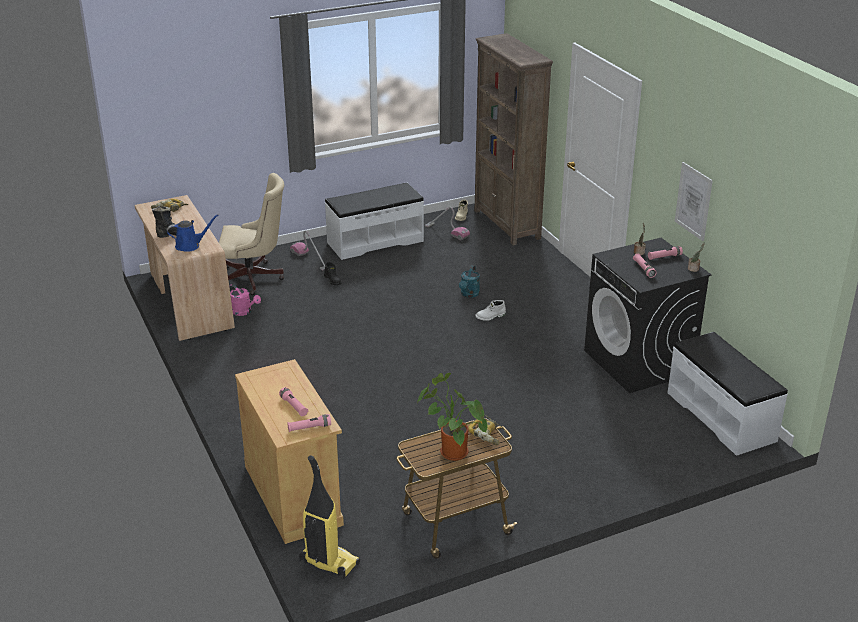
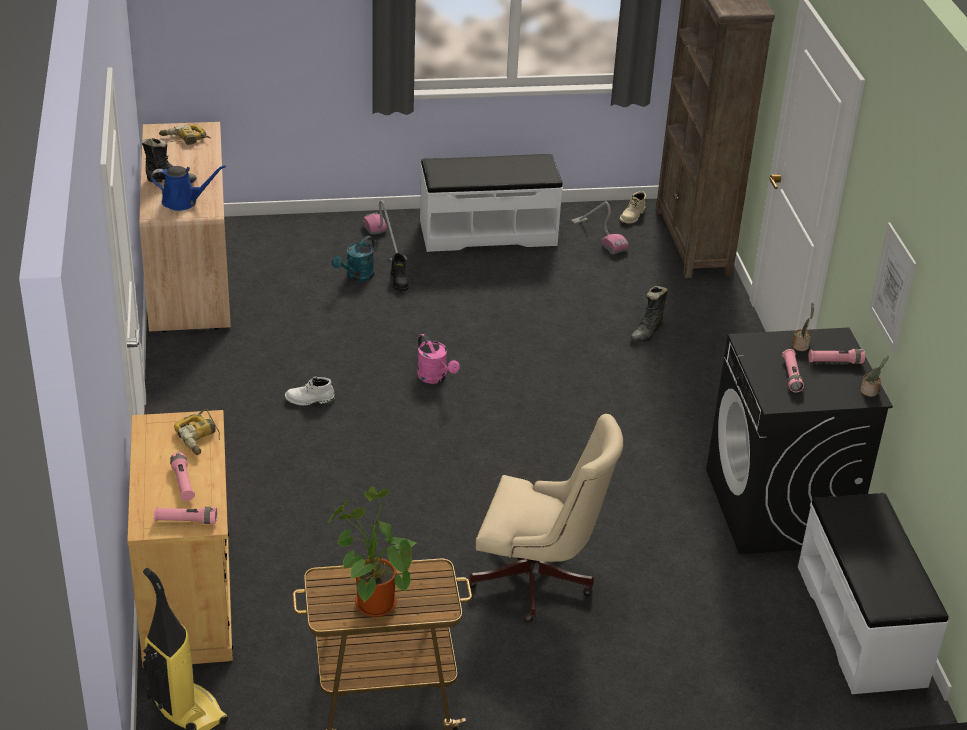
camera: 15 degrees right, 5 degrees up
(244, 312) = (255, 305): pink watering can -> pink watering can (435, 378)
(254, 279) = (293, 257): beige office chair -> beige office chair (539, 581)
(469, 294) = (581, 344): turquoise watering can -> turquoise watering can (356, 276)
(488, 433) = (439, 585): power drill -> power drill (200, 437)
(490, 317) = (595, 386): white boot -> white boot (309, 400)
(506, 280) = (647, 333): none -> black boot

